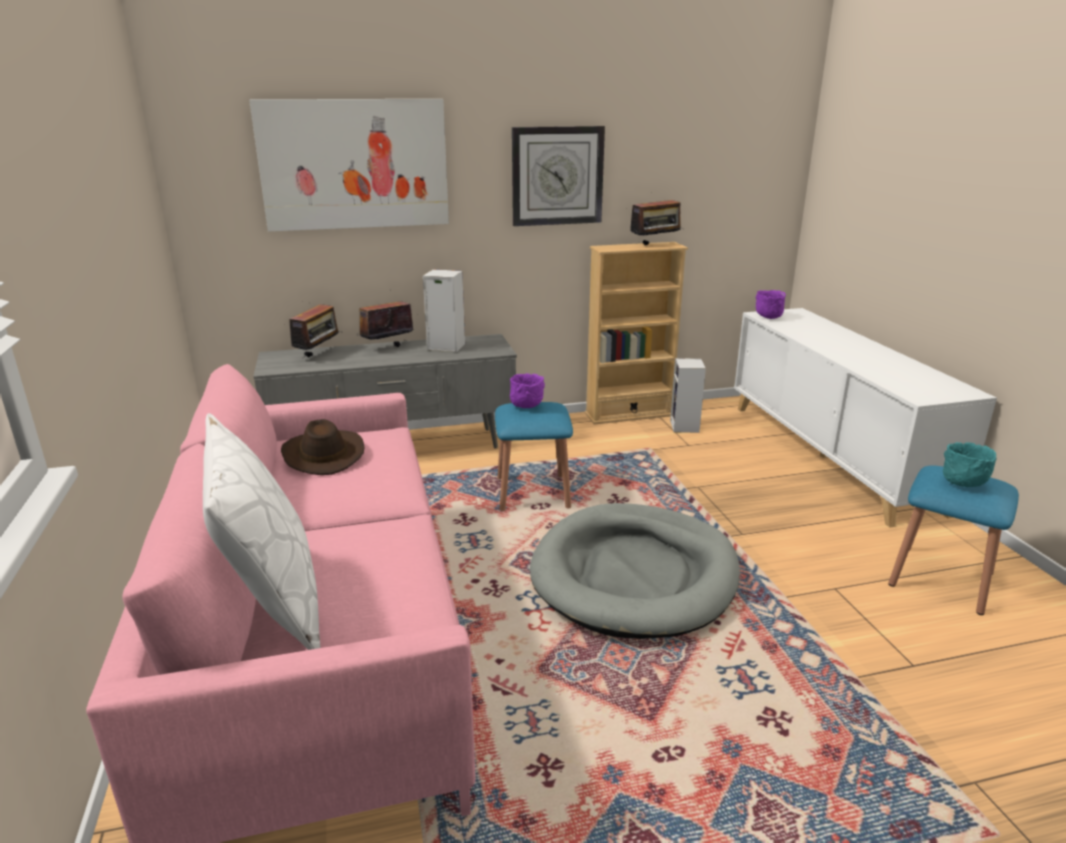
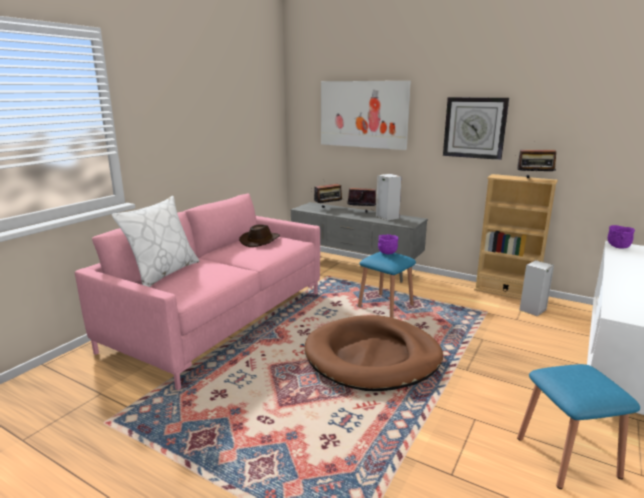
camera: 45 degrees right, 5 degrees down
(635, 575) = (373, 357): grey dog bed -> brown dog bed
(963, 484) = (576, 379): turquoise bowl -> none

